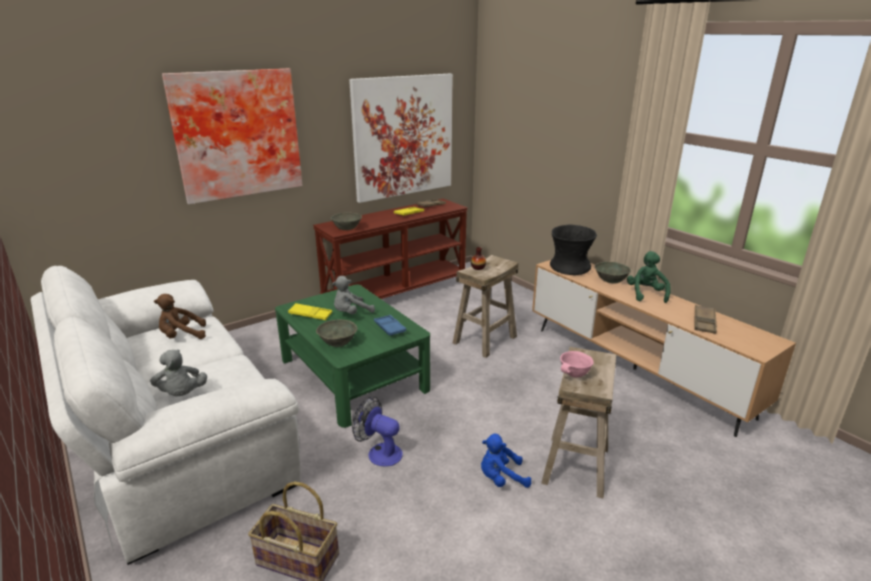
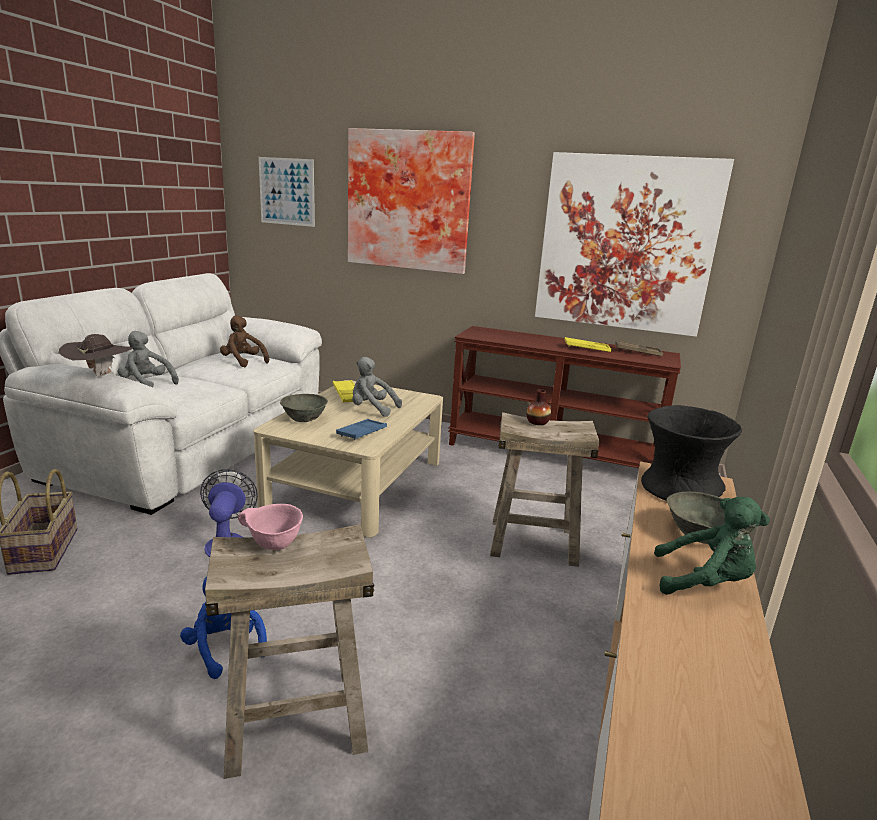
camera: 55 degrees right, 5 degrees down
(85, 148) = (286, 191): none -> picture
(182, 394) = (146, 384): grey plush toy -> grey plush toy turned 90 degrees clockwise
(233, 392) = (100, 375): none -> brown hat
(347, 228) = (488, 336): grey bowl -> none
(352, 374) = (356, 482): green coffee table -> beige coffee table
(646, 294) = (705, 582): green plush toy -> green plush toy turned 45 degrees clockwise
(704, 322) = (689, 689): brown tray -> none

